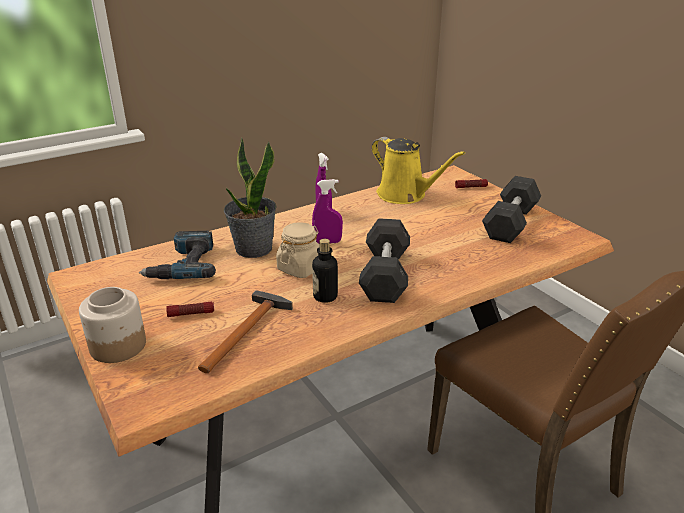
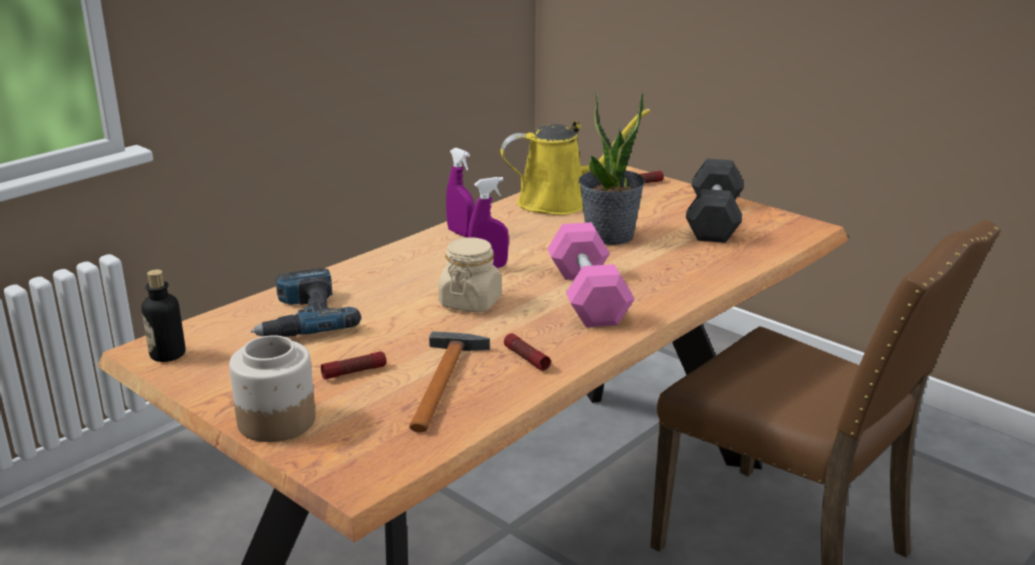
camera: 15 degrees left, 5 degrees down
(253, 249) = (390, 287): potted plant -> potted plant (609, 236)
(313, 321) = (526, 358): none -> flashlight
(325, 296) = (524, 329): bottle -> bottle (167, 354)
(385, 275) = (588, 296): grey dumbbell -> pink dumbbell
(405, 195) = (560, 201): yellow watering can -> yellow watering can turned 45 degrees counterclockwise

